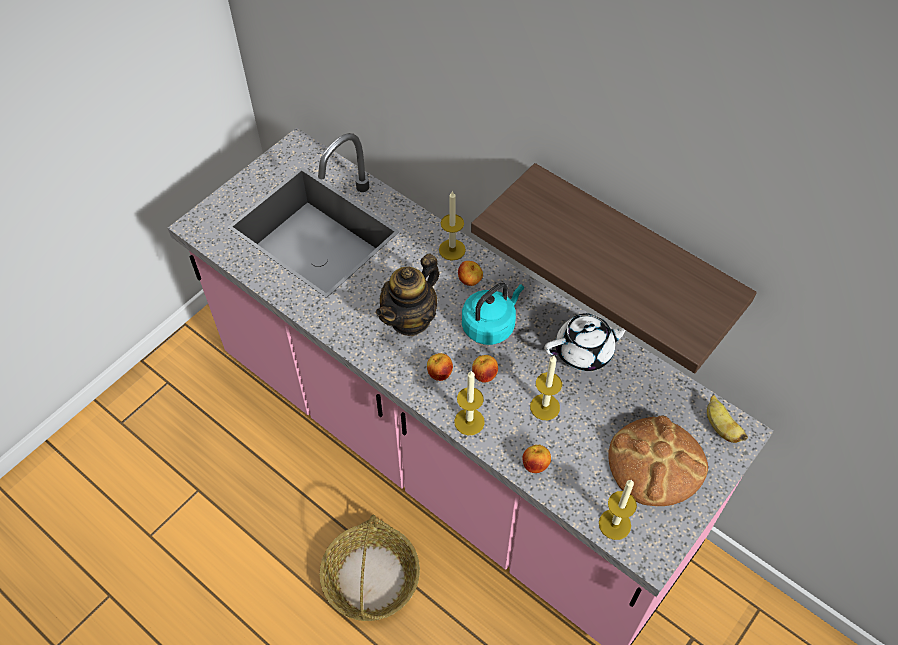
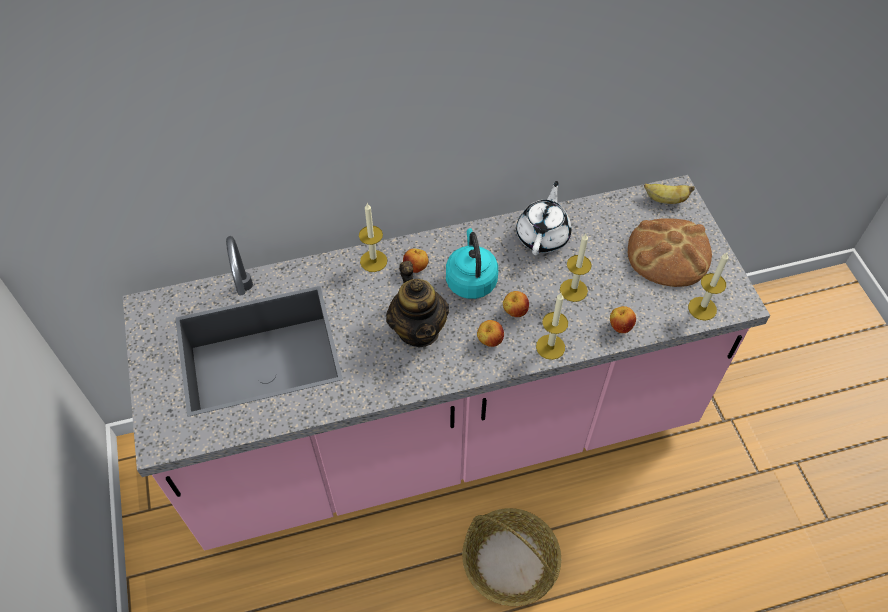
camera: 55 degrees left, 0 degrees up
(633, 252) = (538, 127): shelf -> none

